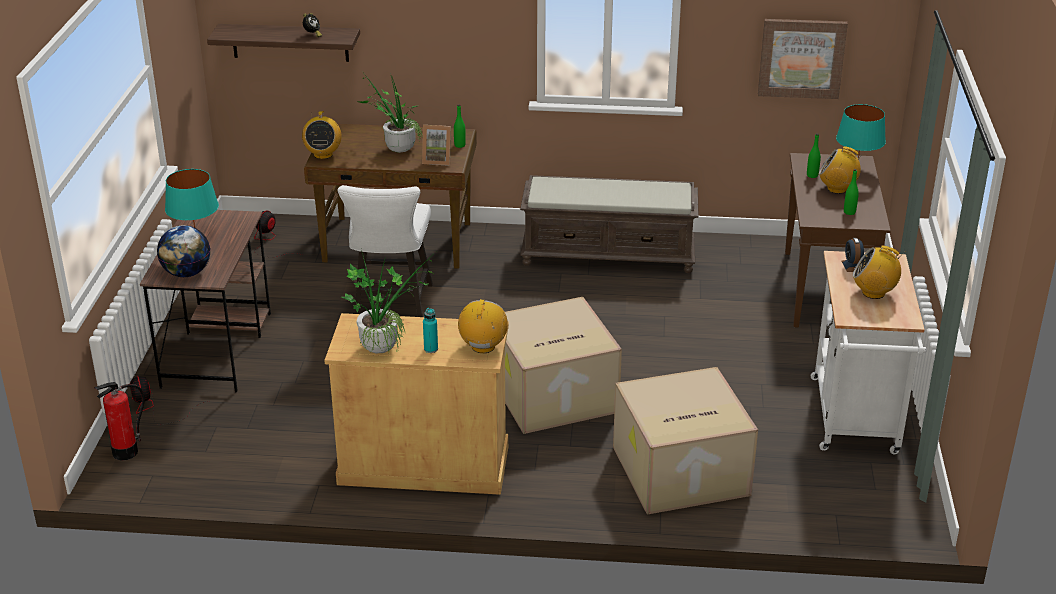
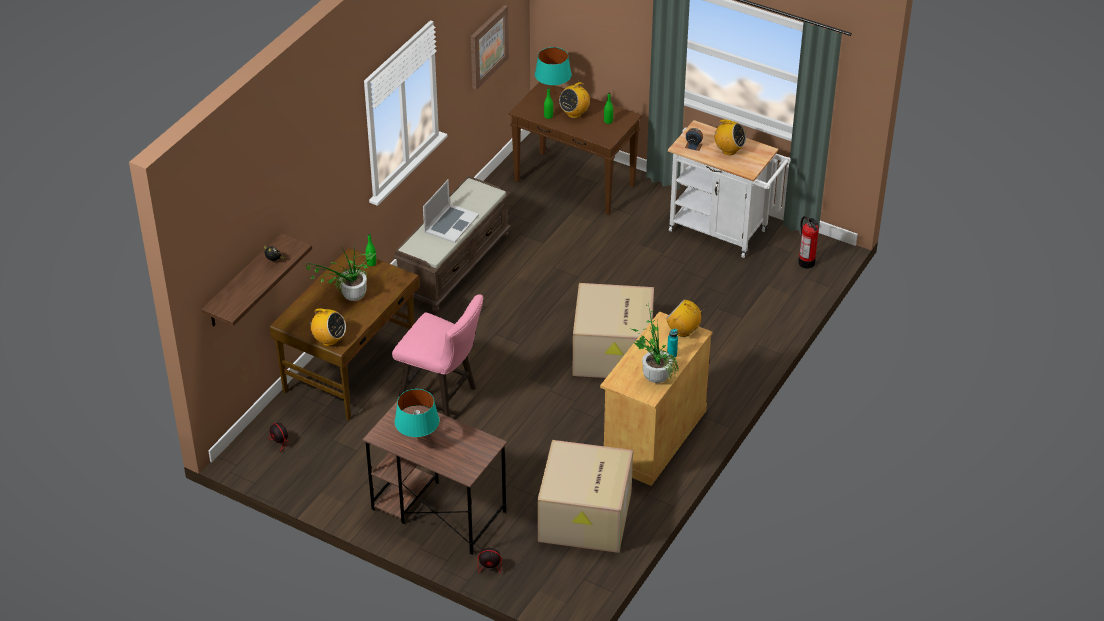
camera: 65 degrees left, 10 degrees up
(125, 452) = (546, 589): fire extinguisher -> fire extinguisher (806, 262)
(186, 273) = (472, 457): globe -> none
(391, 305) = (442, 399): white stool -> pink stool
(437, 160) = (387, 282): picture frame -> none
(602, 192) = (451, 223): none -> laptop
(679, 472) = (729, 325): cardboard box -> cardboard box (586, 517)
(874, 293) = (729, 150): radio -> radio turned 105 degrees counterclockwise

